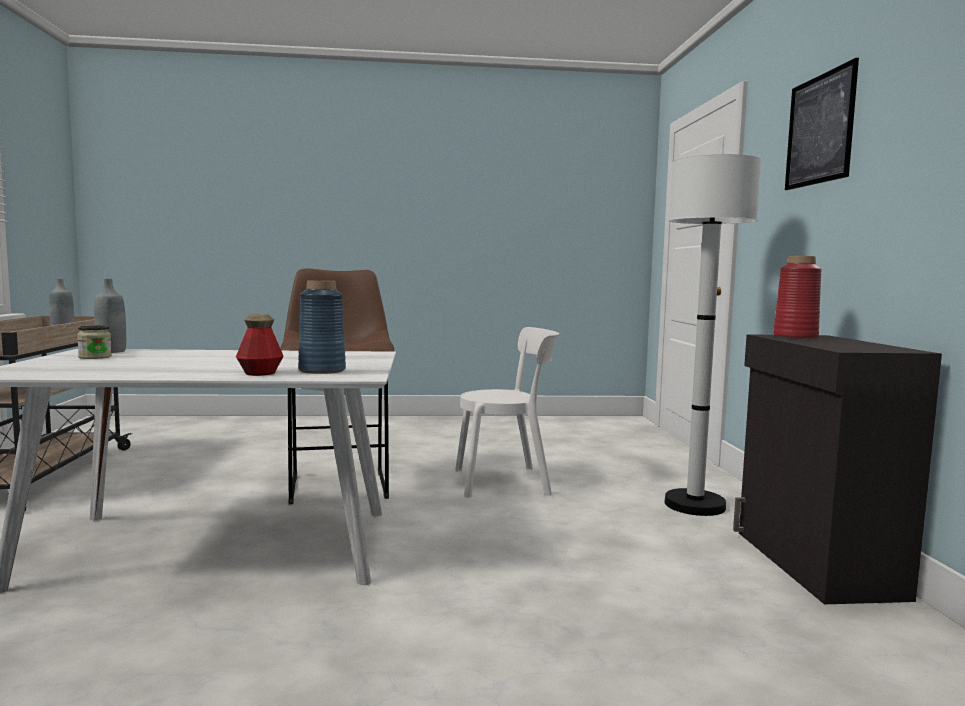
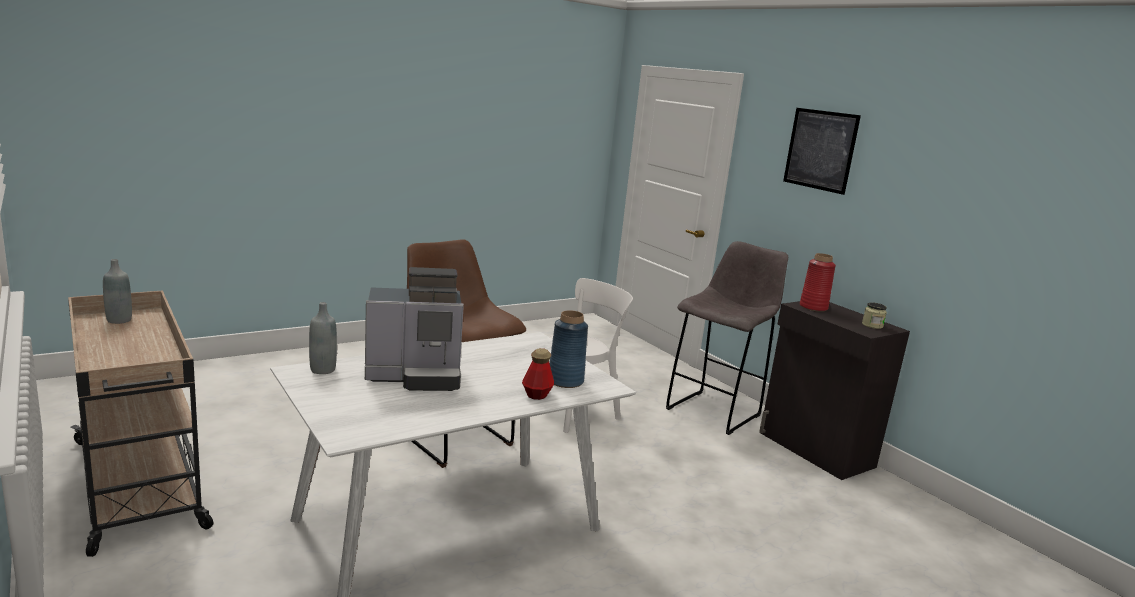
camera: 30 degrees left, 10 degrees up
(95, 357) = (340, 385): jar -> jar (872, 325)
(179, 358) = (416, 376): none -> coffee machine
(694, 505) = (715, 411): white floor lamp -> grey stool

